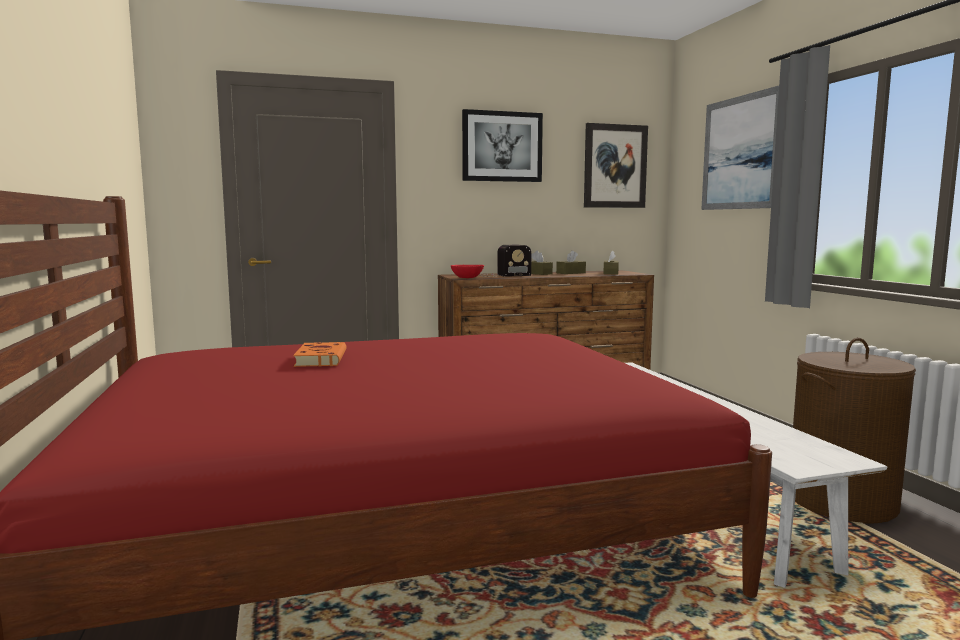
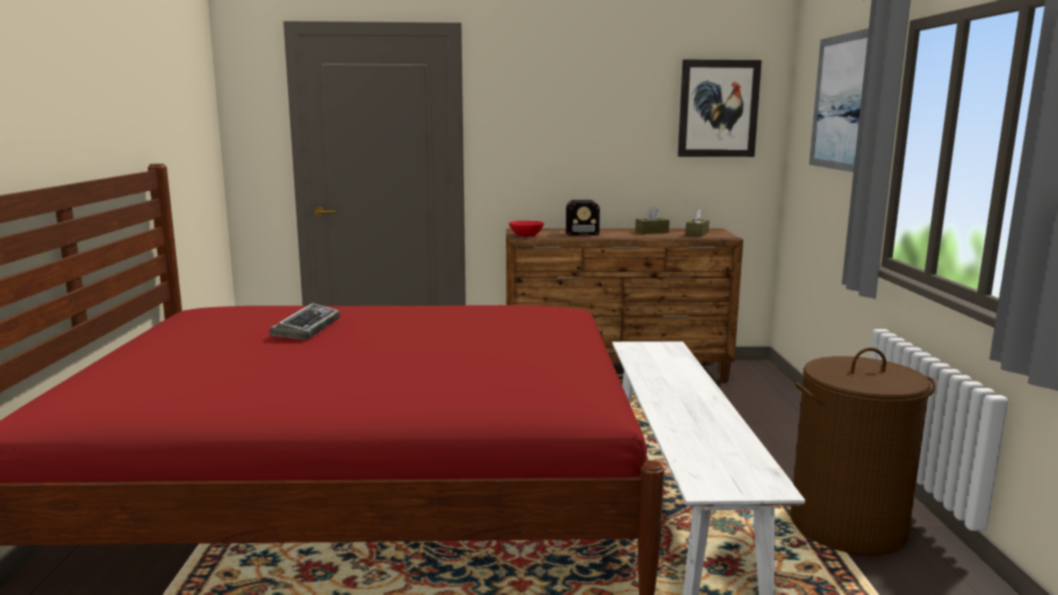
camera: 15 degrees right, 5 degrees up
(321, 359) = (307, 328): orange book -> keyboard
(502, 146) = (581, 89): picture -> none
(538, 273) = (613, 231): brown tissue box -> none

